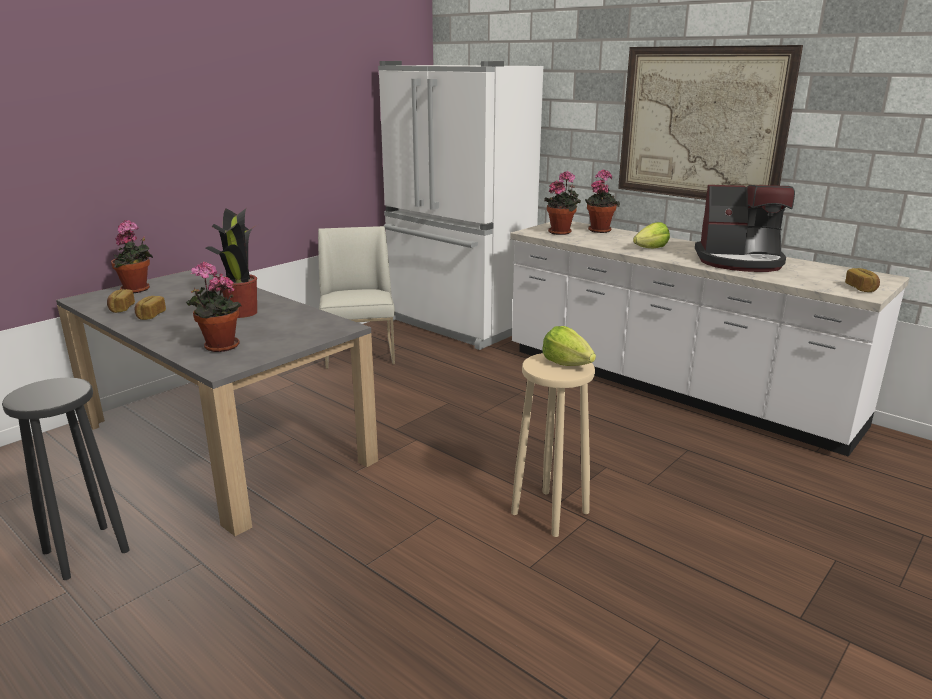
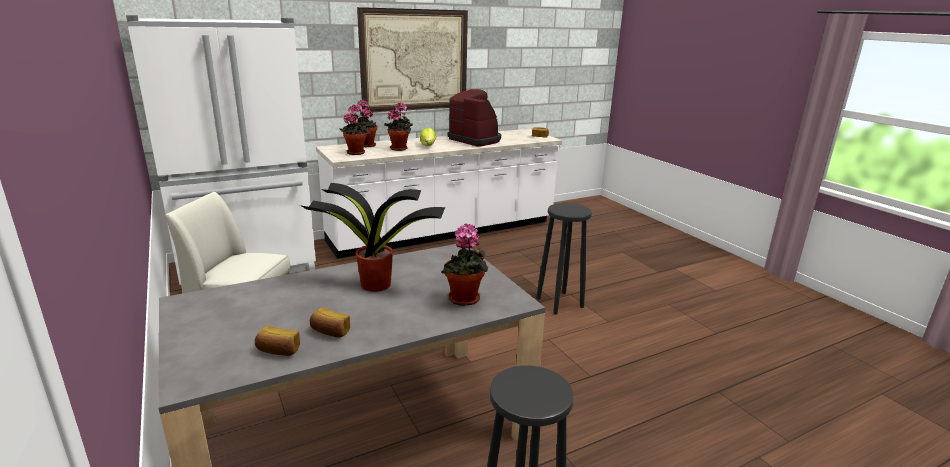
camera: 70 degrees left, 0 degrees up
(137, 290) = (206, 340): potted plant -> potted plant (400, 148)
(551, 513) = (560, 302): beige stool -> black stool
(566, 363) = (569, 207): lettuce -> none
(740, 261) = (476, 140): coffee machine -> coffee machine turned 75 degrees counterclockwise

